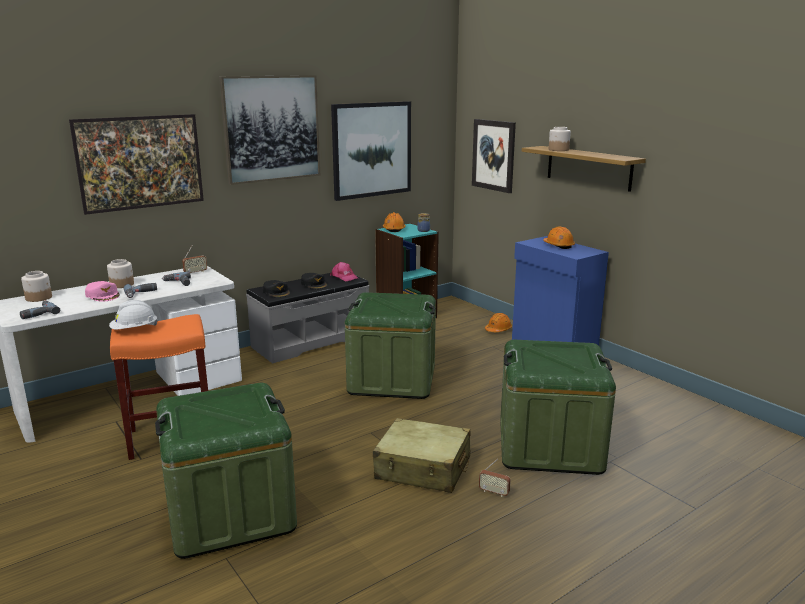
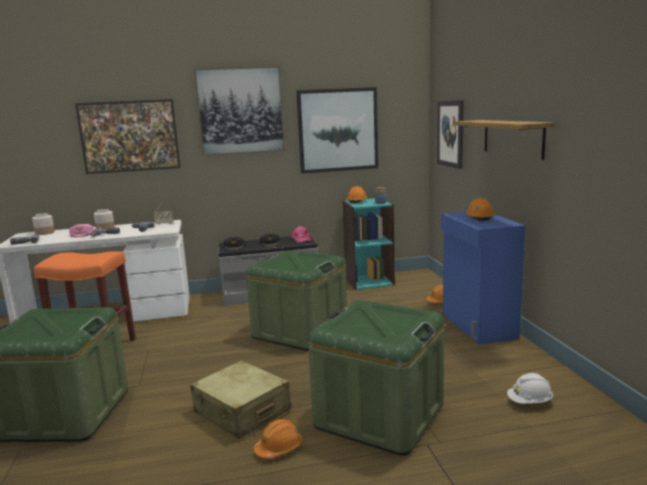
camera: 25 degrees right, 5 degrees down
(134, 330) = (63, 258): white hard hat -> white hard hat (529, 402)
(494, 492) = (279, 448): radio -> orange hard hat
(558, 150) = (483, 121): jar -> none

